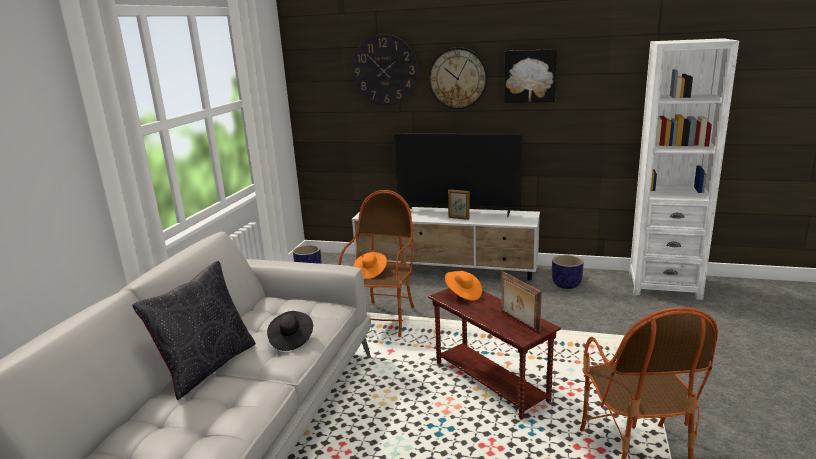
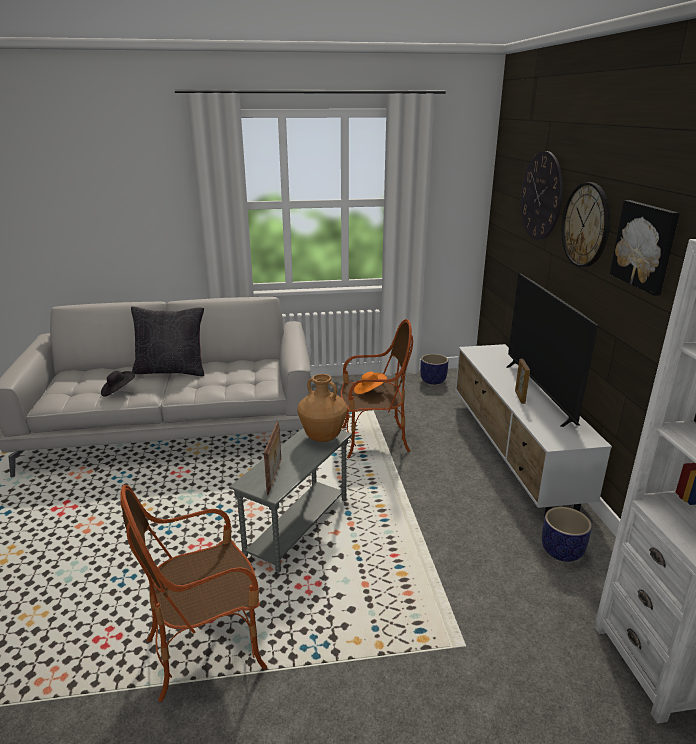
camera: 65 degrees right, 5 degrees up
(291, 339) = (212, 385): black hat -> black hat (118, 391)
(463, 294) = (322, 437): orange hat -> brown vase
(490, 382) = (298, 527): brown side table -> grey side table
(519, 322) = (275, 477): picture frame -> picture frame turned 150 degrees clockwise

